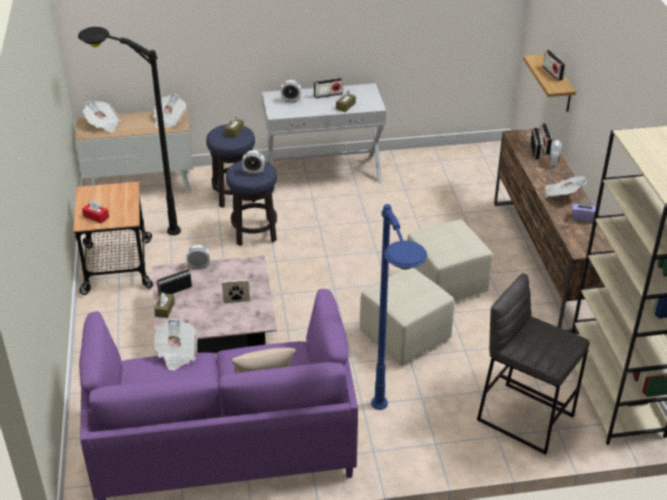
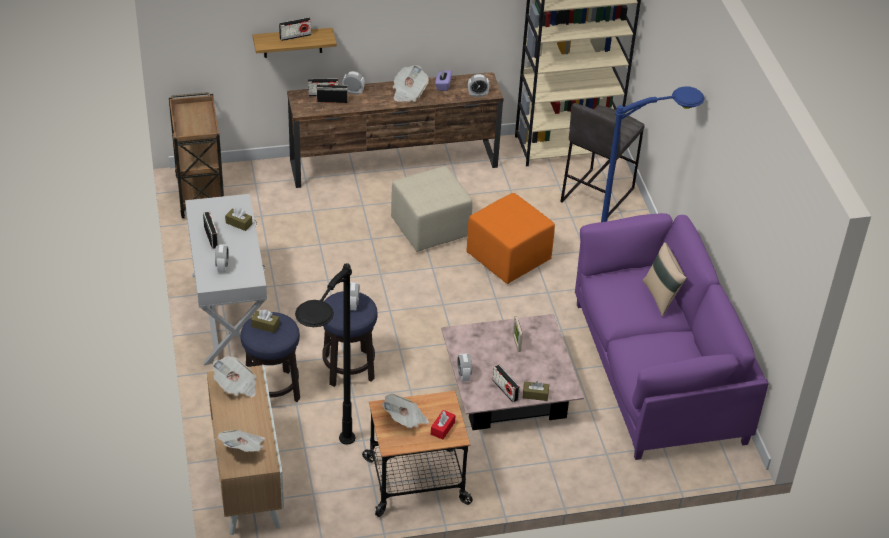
camera: 95 degrees left, 5 degrees up
(176, 353) = (629, 355): newspaper -> newspaper (405, 420)
(404, 337) = (509, 258): beige ottoman -> orange ottoman
(476, 154) = (200, 193): none -> brown cart
(573, 241) = (477, 94): none -> alarm clock

